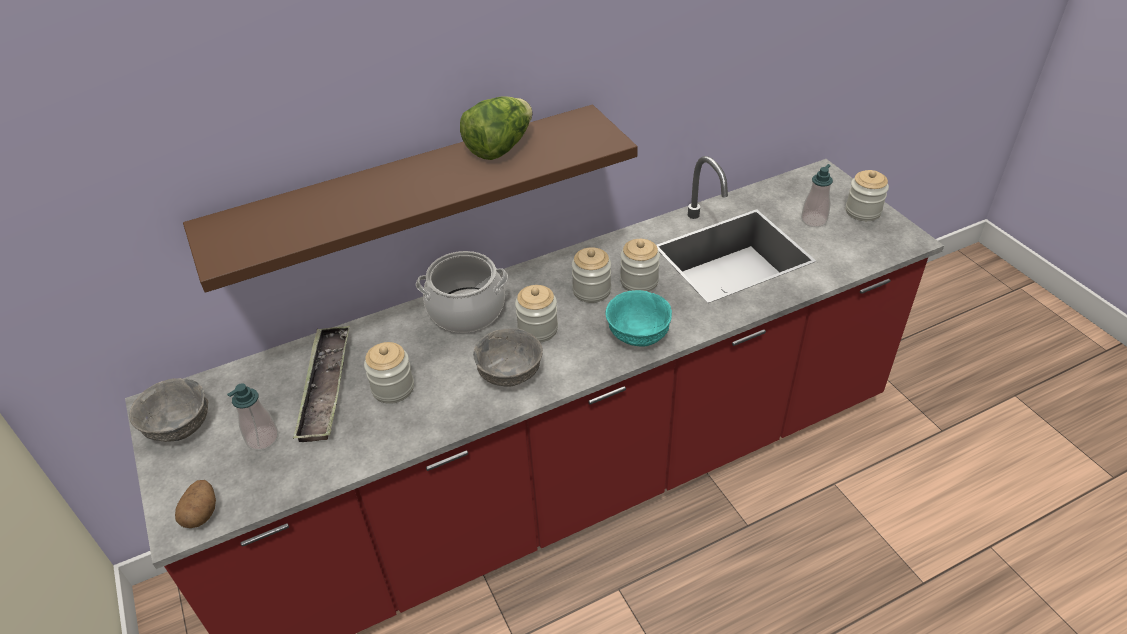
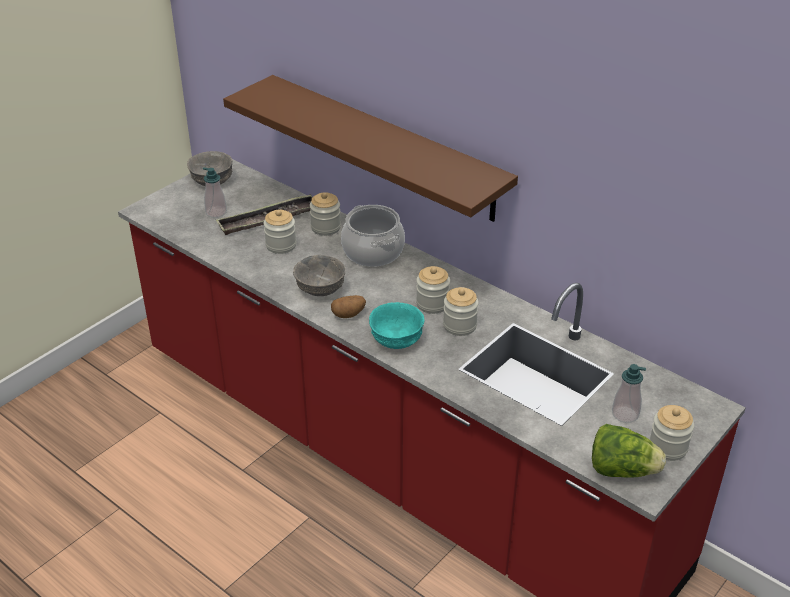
camera: 65 degrees right, 5 degrees down
(201, 513) = (154, 213): potato -> potato (348, 314)
(500, 148) = (424, 152): lettuce -> lettuce (622, 470)
(538, 329) = (372, 289): jar -> jar (325, 227)

